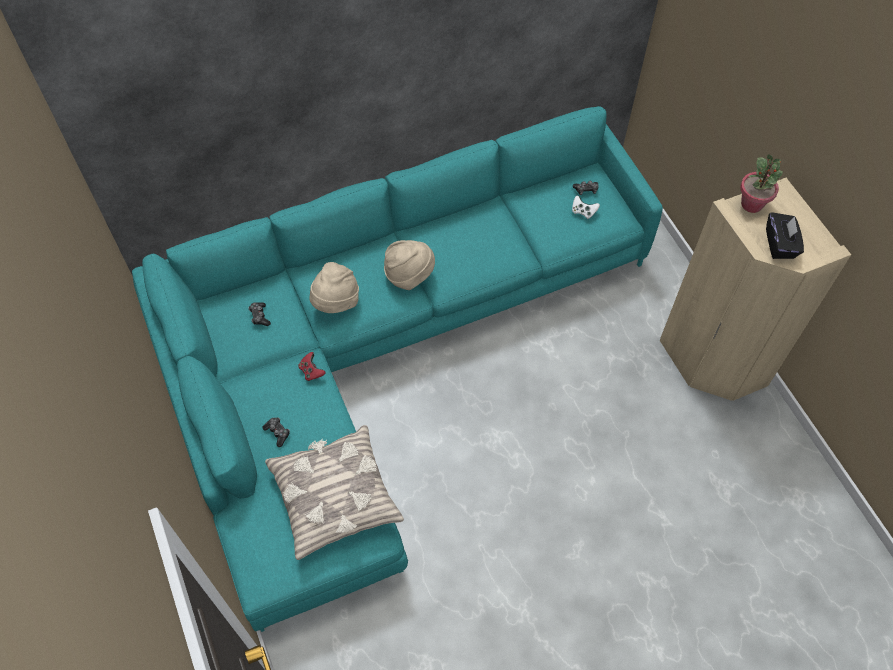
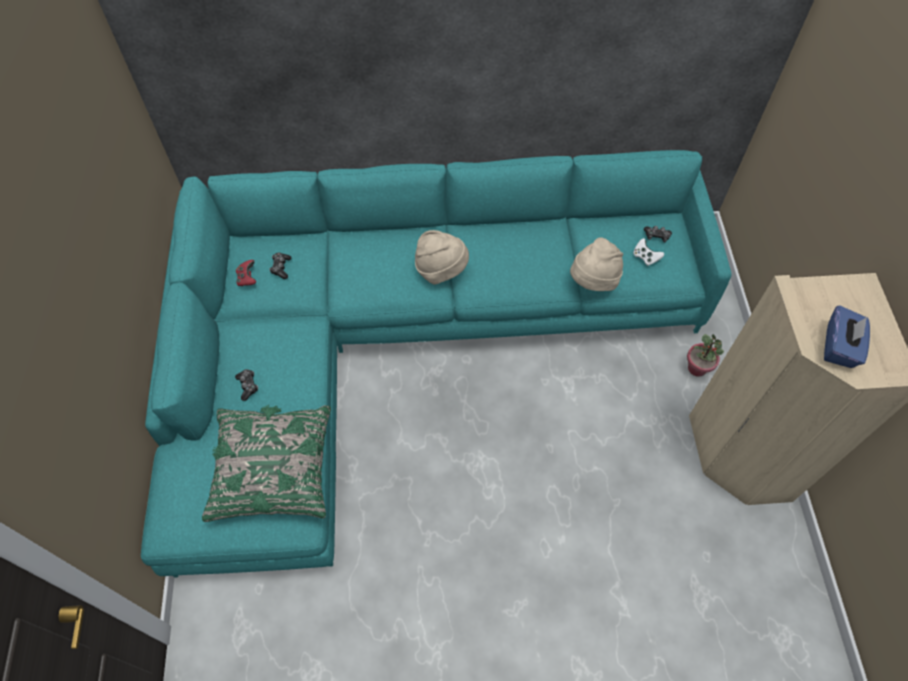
camera: 20 degrees right, 0 degrees up
(311, 371) = (307, 336): red game controller -> red game controller (247, 278)
(335, 498) = (274, 470): beige pillow -> green pillow
(336, 302) = (358, 275): beige hat -> beige hat (593, 281)
(752, 204) = (822, 291): potted plant -> potted plant (697, 368)
(780, 244) = (839, 347): black tissue box -> blue tissue box

